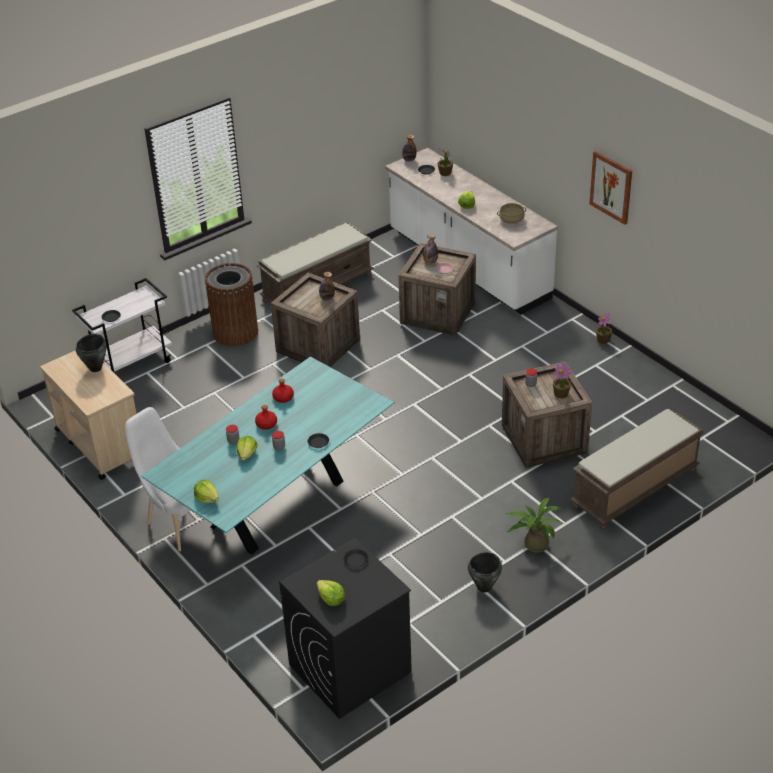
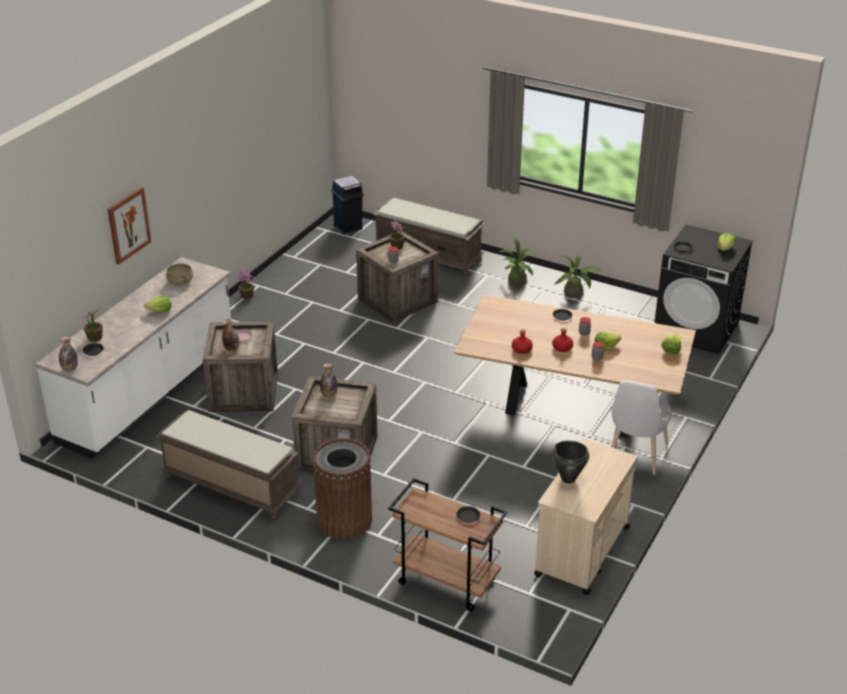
camera: 115 degrees left, 5 degrees down
(132, 364) = (445, 582): white cart -> brown cart
(278, 503) = (570, 409): turquoise dining table -> brown dining table
(484, 587) = (575, 294): black cooking pot -> potted plant
(611, 187) = (209, 163): picture -> picture (128, 225)
(730, 440) = (348, 227): none -> blue trash can

